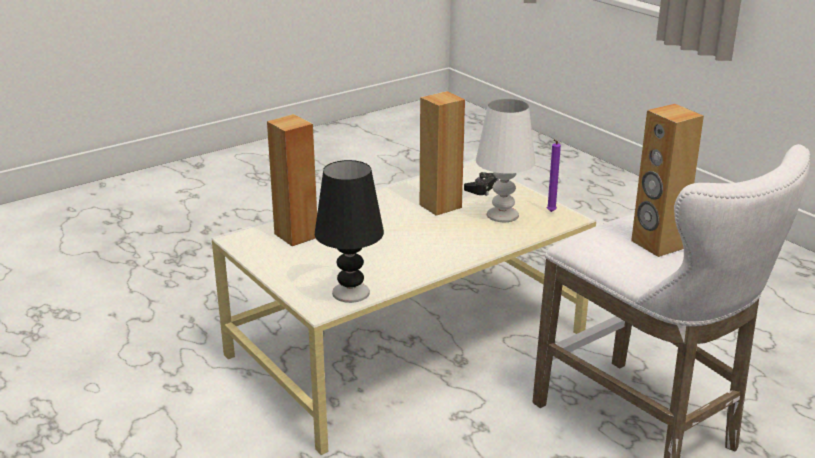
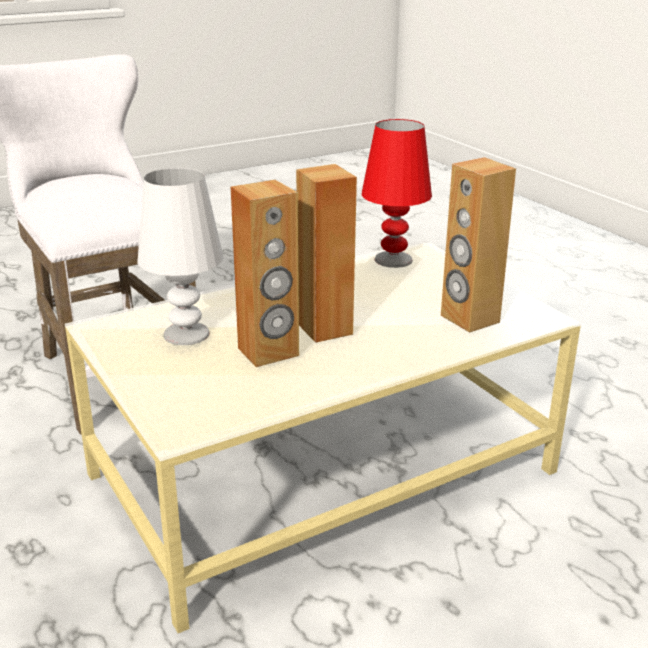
camera: 175 degrees left, 0 degrees up
(350, 293) = (393, 259): black table lamp -> red table lamp
(482, 188) = (187, 381): black game controller -> none
(550, 212) = (117, 334): purple candle -> none
(657, 244) = (97, 188): brown speaker -> brown speaker (325, 328)

